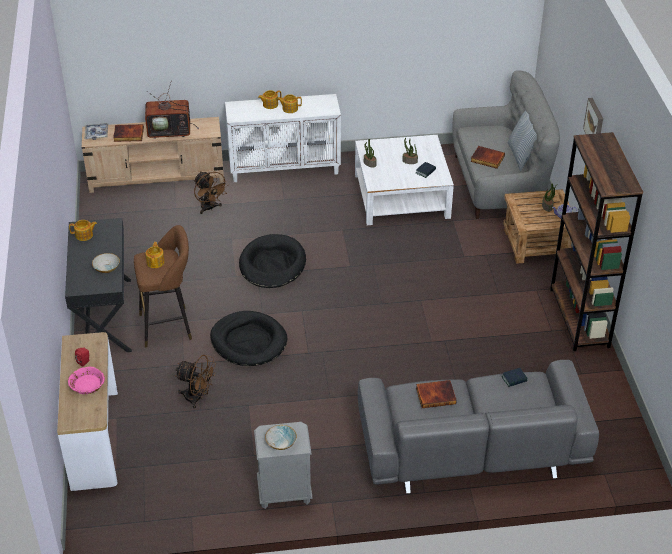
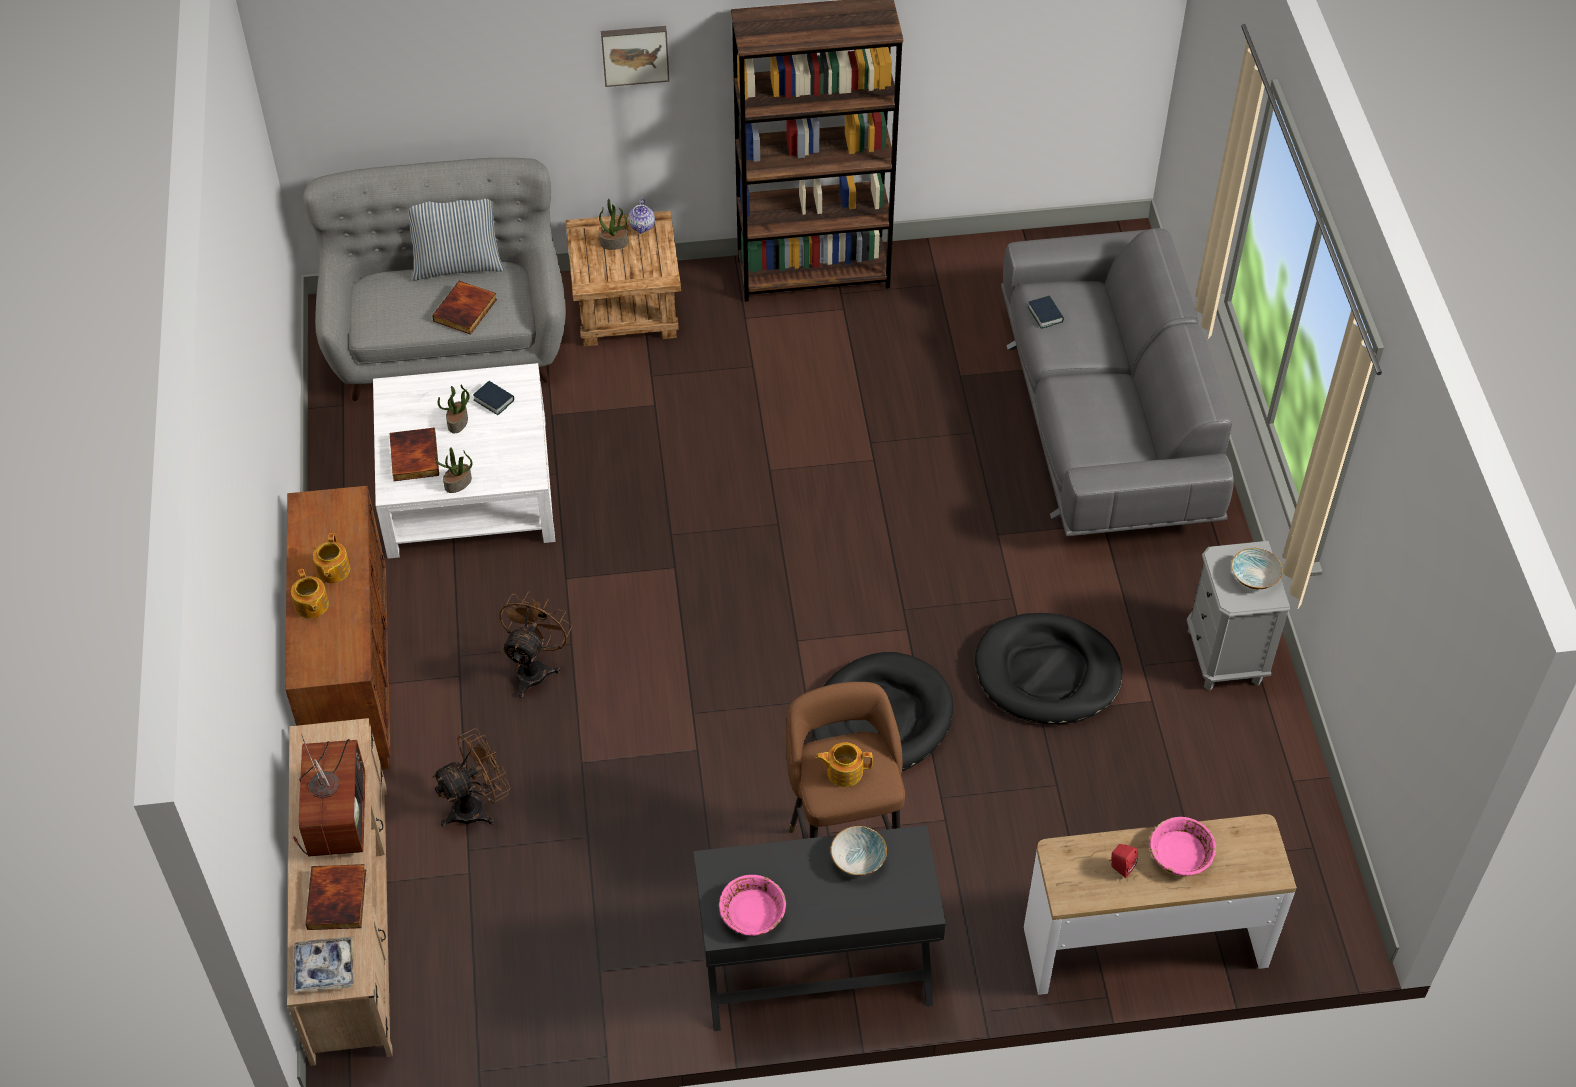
camera: 90 degrees left, 10 degrees up
(84, 235) = (752, 913): teapot -> pink bowl
(198, 397) = (1028, 790): brown fan -> brown fan (535, 668)
(272, 264) = (665, 689): black dog bed -> black dog bed (1047, 673)
(285, 168) = (351, 677): white cabinet -> brown cabinet
(436, 395) = (1089, 407): book -> book (413, 457)

